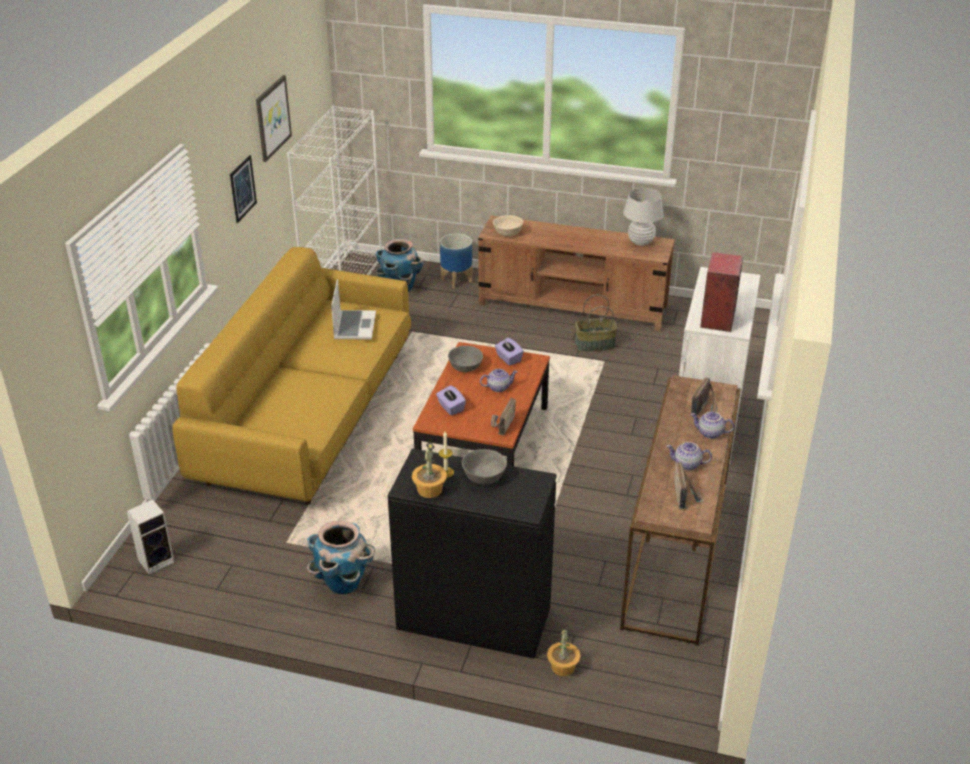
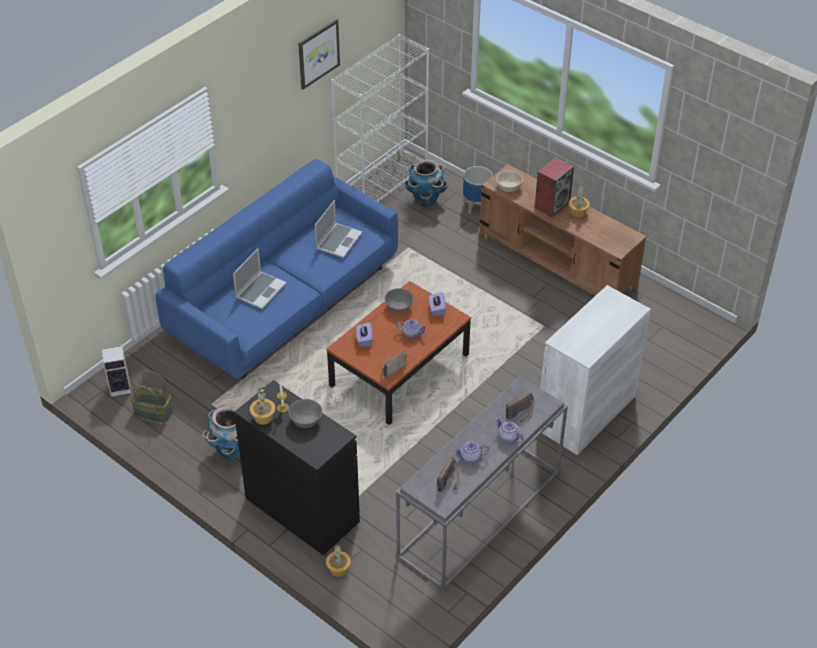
camera: 25 degrees right, 10 degrees up
(243, 188) = (273, 111): picture -> none
(296, 393) = (260, 290): none -> laptop
(310, 416) = (286, 302): yellow sofa -> blue sofa
(593, 236) = (578, 212): none -> potted plant
(594, 345) = (547, 308): basket -> basket (152, 412)
(640, 242) = (614, 230): white table lamp -> none
(677, 554) = (480, 515): brown console table -> grey console table
(687, 464) = (471, 457): teapot -> teapot turned 45 degrees counterclockwise
(717, 318) = (578, 340): speaker -> speaker (552, 204)

